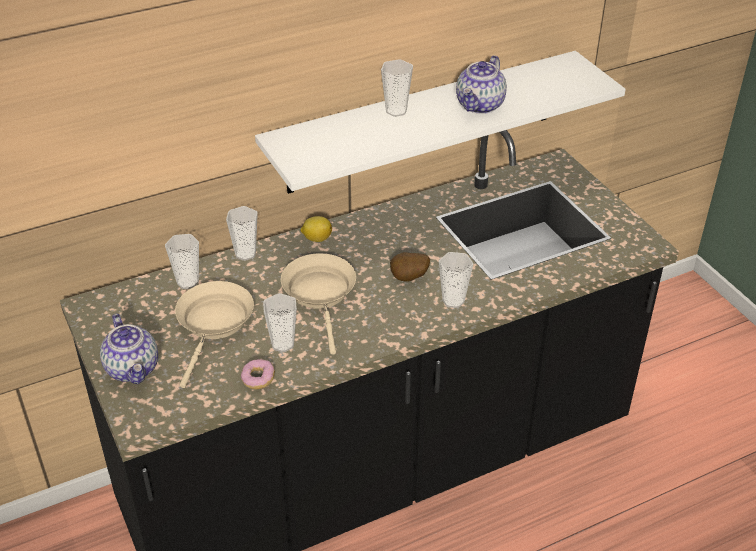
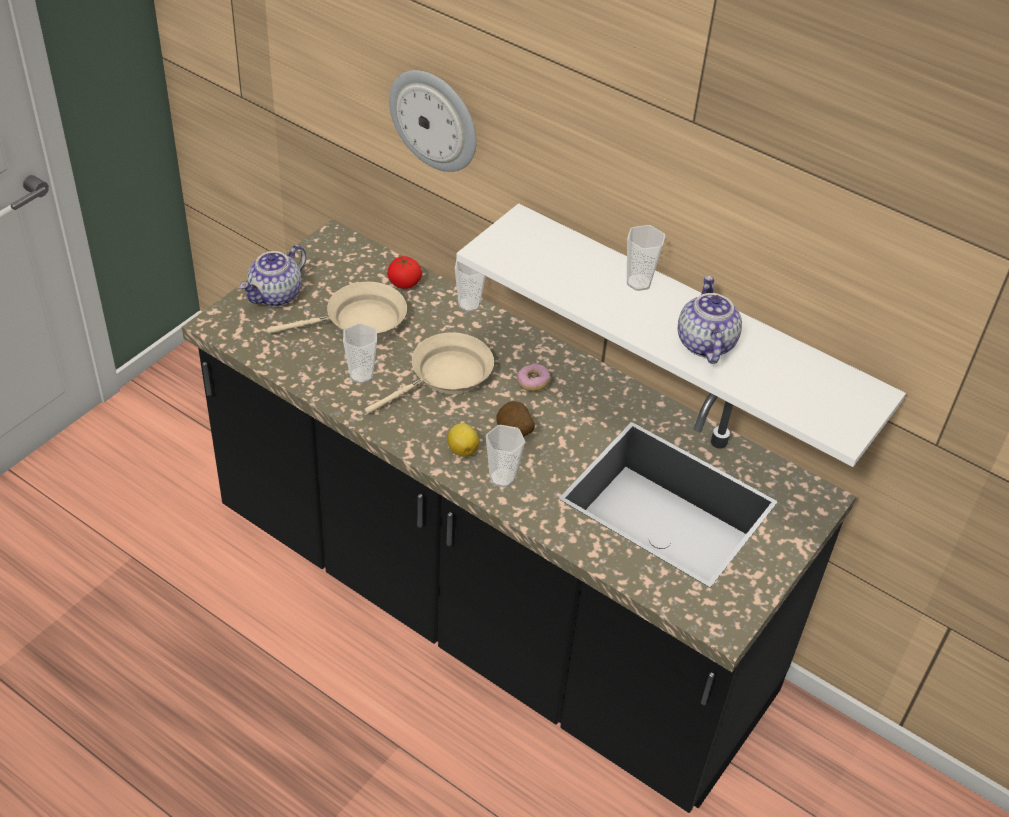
camera: 60 degrees right, 5 degrees up
(153, 119) = (434, 120): none -> wall clock
(188, 282) = (404, 283): cup -> tomato
(258, 379) = (306, 376): donut -> donut (533, 383)
(316, 238) = (527, 344): lemon -> lemon (462, 449)
(480, 105) = (704, 343): teapot -> teapot turned 90 degrees clockwise

